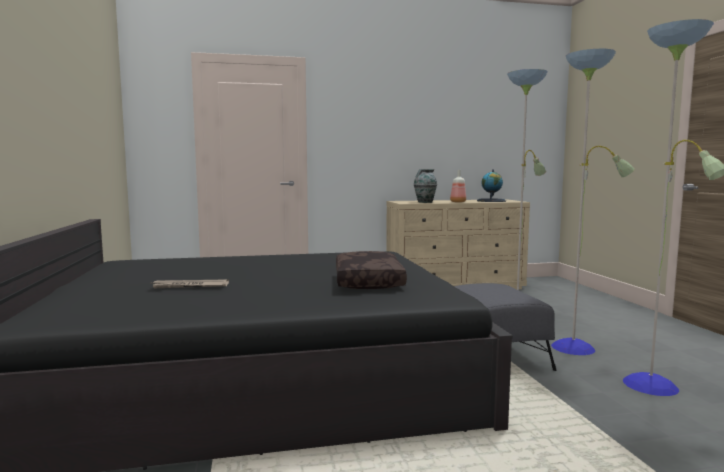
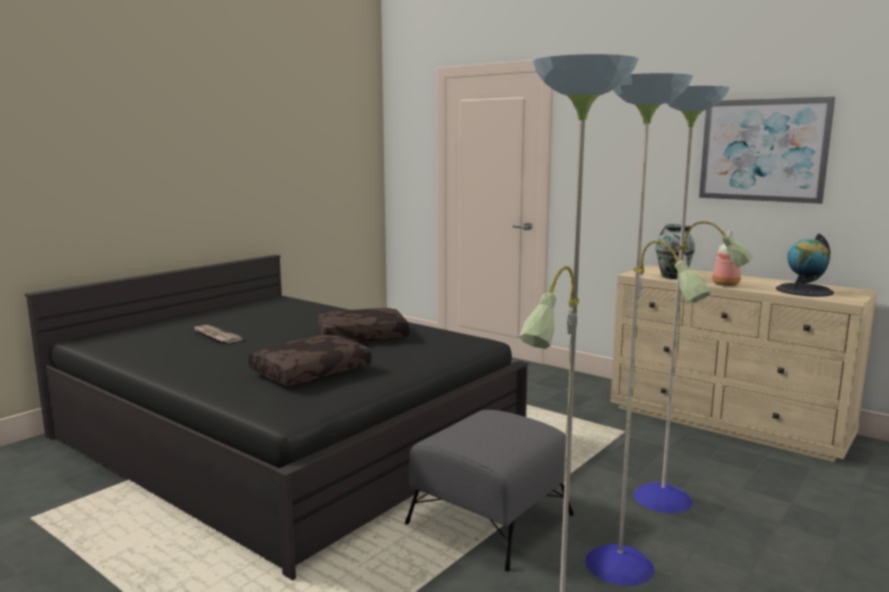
camera: 50 degrees right, 5 degrees up
(308, 263) = (362, 337): none -> brown pillow
(447, 126) = (763, 150): none -> picture

